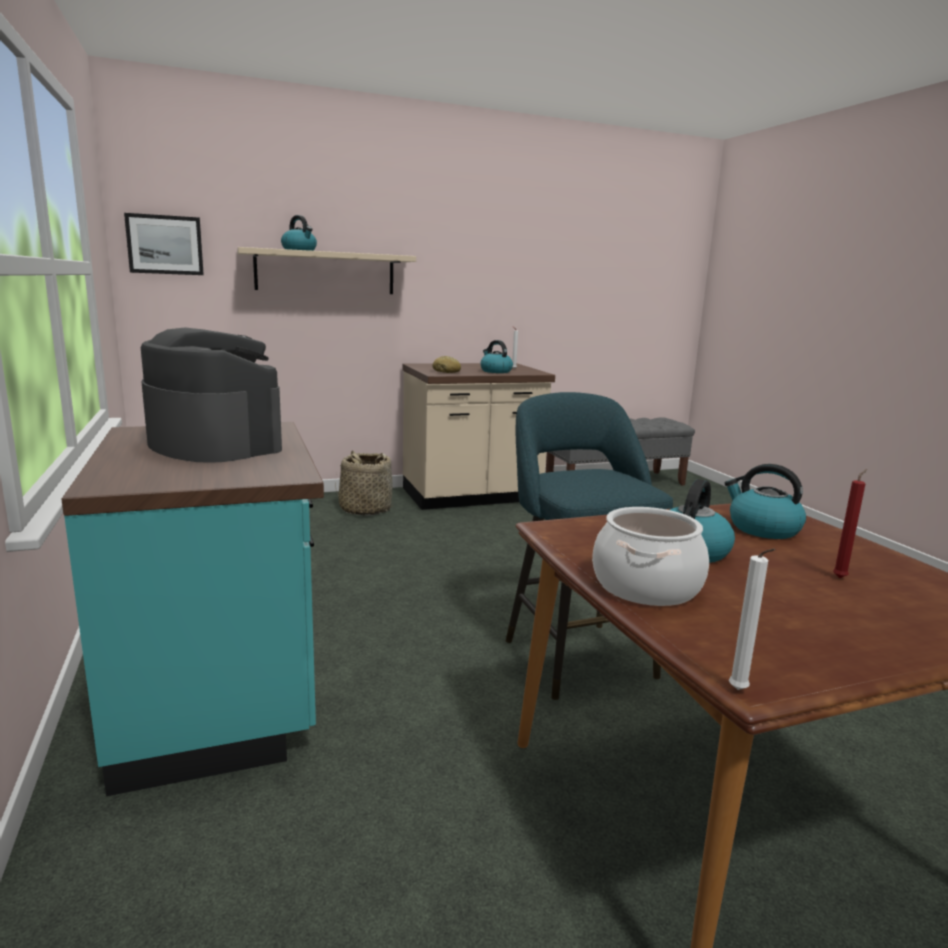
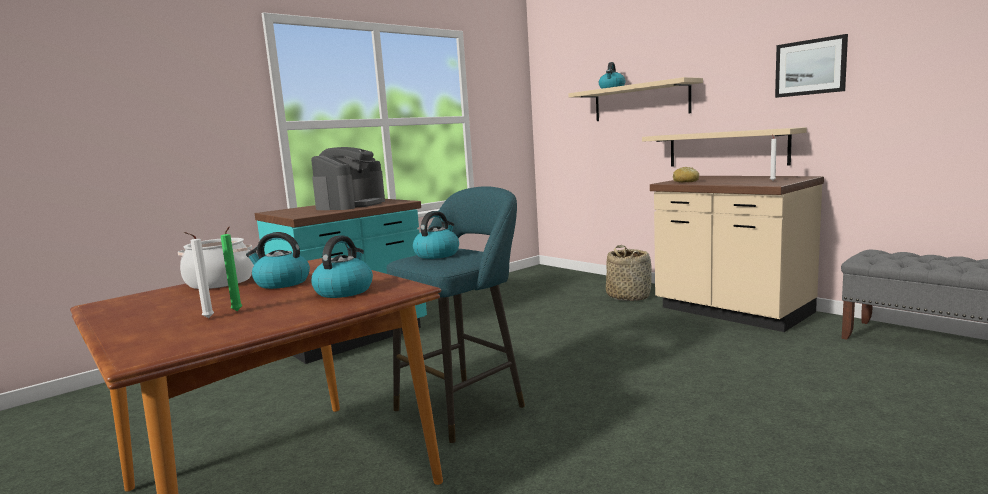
camera: 70 degrees right, 5 degrees down
(165, 245) = (553, 98): picture -> picture (810, 67)
(431, 335) = (726, 148): none -> beige shelf
(495, 371) = (734, 182): kettle -> kettle (437, 254)
(740, 692) = (91, 303): white candle -> white candle (206, 318)
(841, 577) = (238, 311): red candle -> green candle

